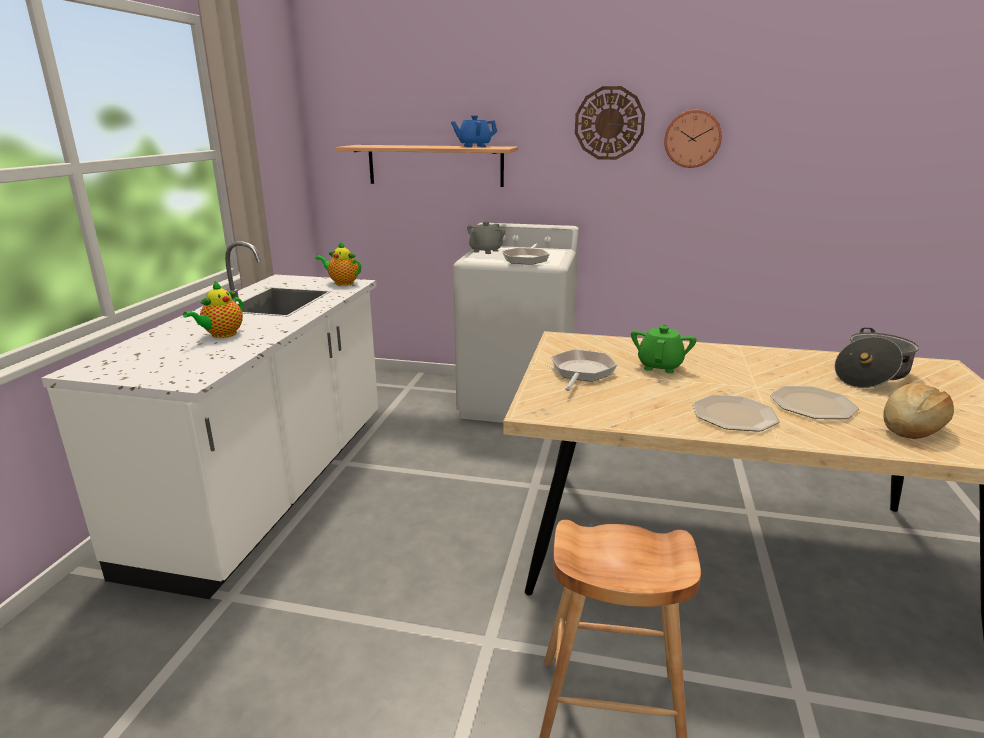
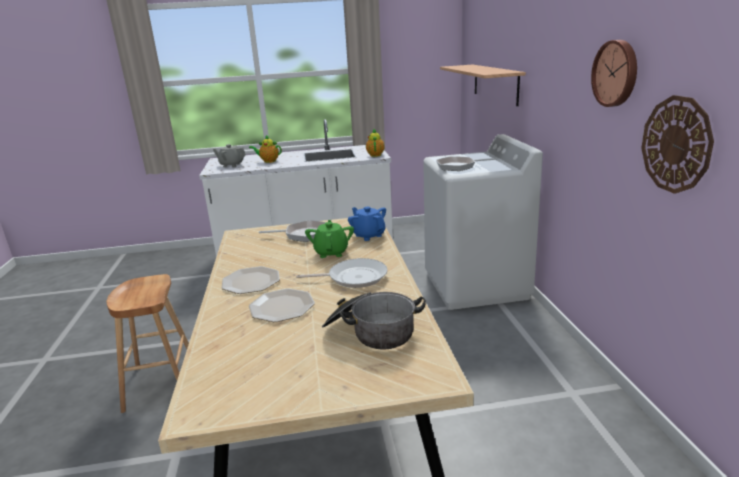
camera: 70 degrees right, 0 degrees up
(474, 146) = (496, 70): blue teapot -> blue teapot (368, 235)
(485, 251) = (468, 156): grey teapot -> grey teapot (231, 165)
(609, 123) = (568, 53): wall clock -> wall clock (676, 144)
(660, 366) = (331, 252): green teapot -> green teapot turned 90 degrees counterclockwise
(741, 365) = (354, 277): none -> frying pan
(911, 427) = (251, 346): bread -> none

